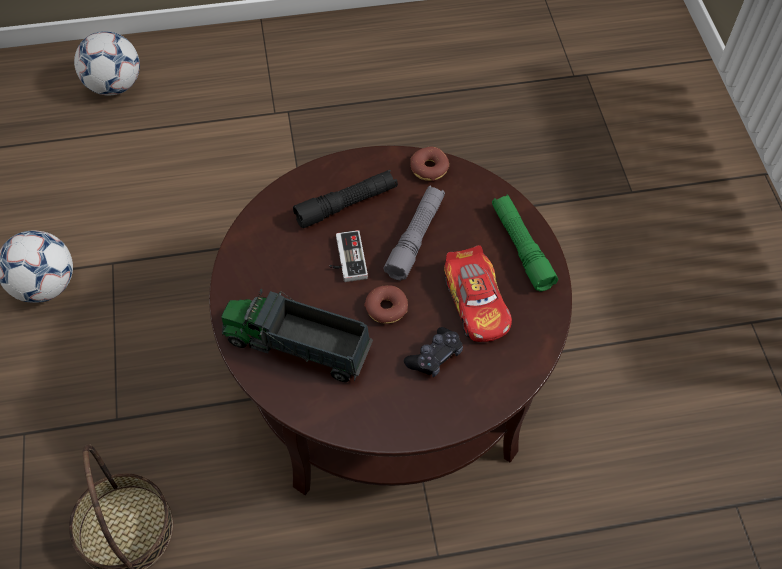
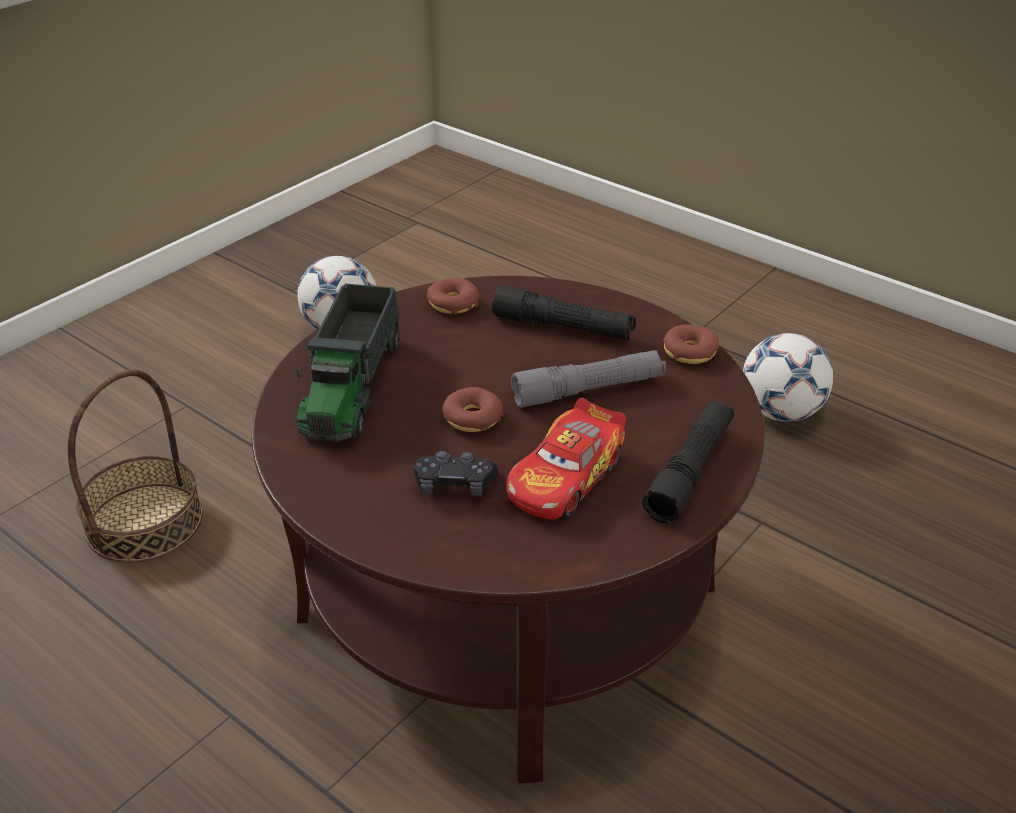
camera: 50 degrees right, 20 degrees down
(114, 85) = (580, 243): football -> football (780, 412)
(264, 238) = (453, 303): none -> donut
(297, 346) = (353, 387): toy truck -> toy truck turned 150 degrees counterclockwise
(346, 259) = (497, 361): game controller -> none
(521, 247) = (690, 471): green flashlight -> black flashlight

